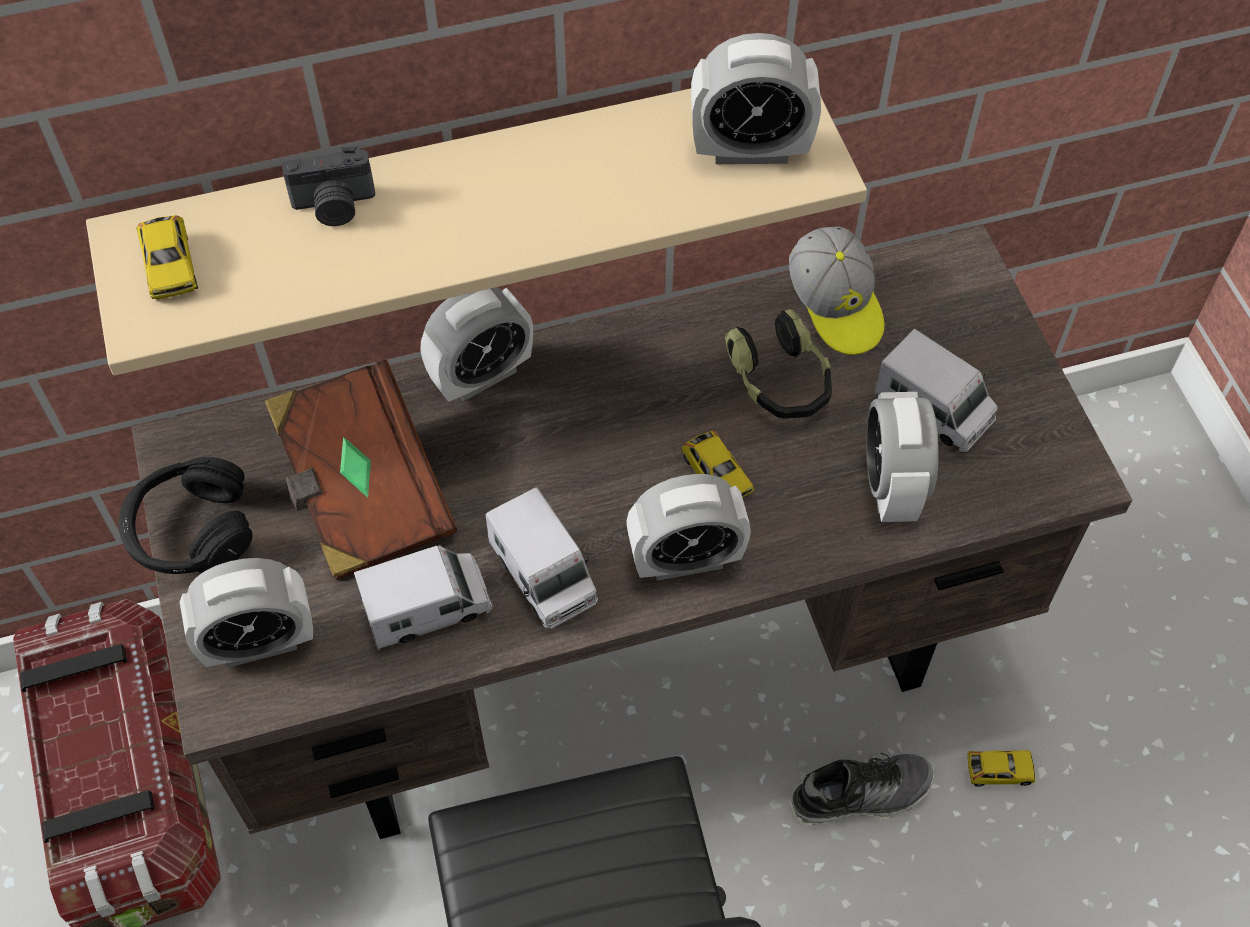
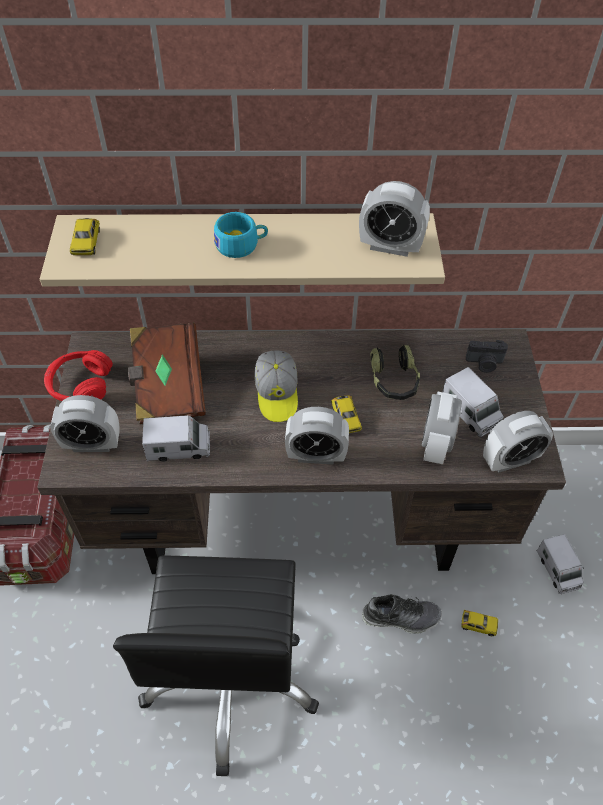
camera: 15 degrees right, 5 degrees down
(190, 530) = (80, 385): black headphones -> red headphones
(334, 206) = (174, 232): camera -> camera (484, 363)
(474, 206) = (241, 245): none -> turquoise cup
(481, 375) = (245, 345): alarm clock -> alarm clock (510, 460)
(543, 575) = (241, 445): toy truck -> toy truck (558, 570)
(835, 305) = (435, 351): cap -> cap (277, 393)

